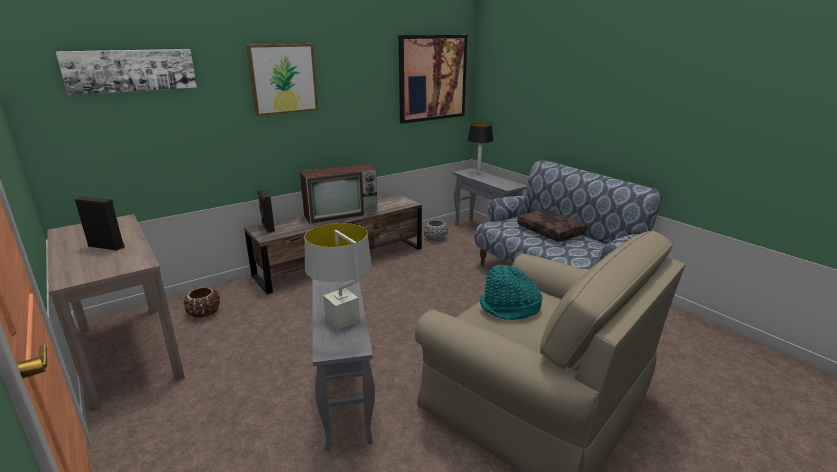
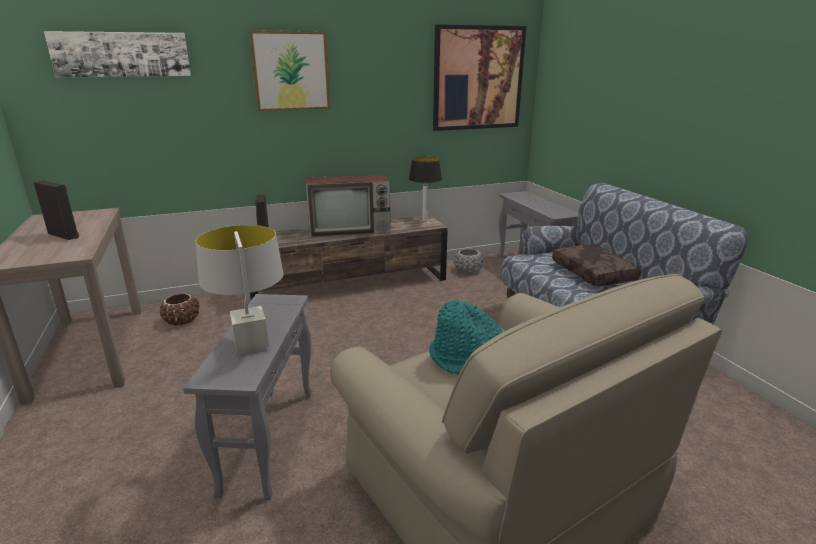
camera: 15 degrees right, 0 degrees up
(478, 173) = (529, 197): table lamp -> table lamp (424, 221)

